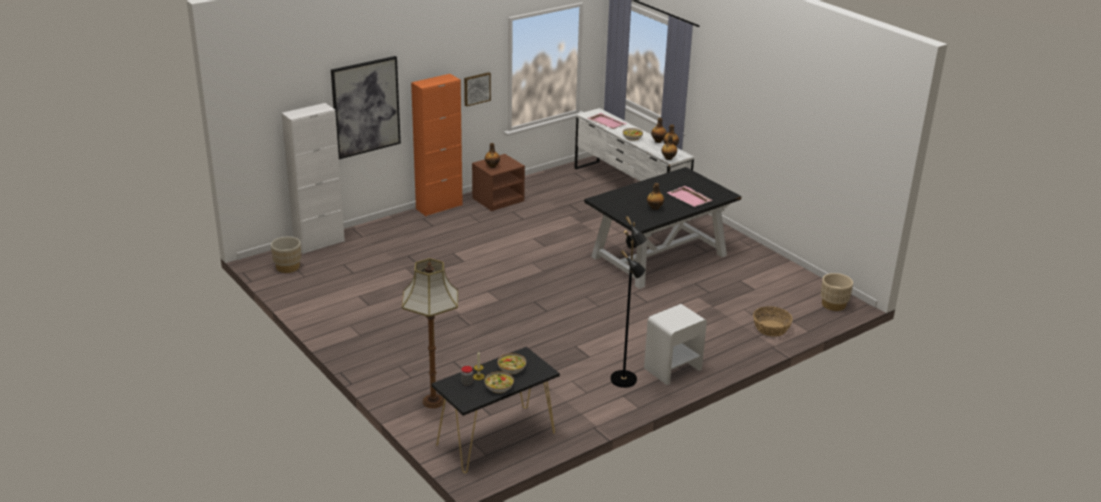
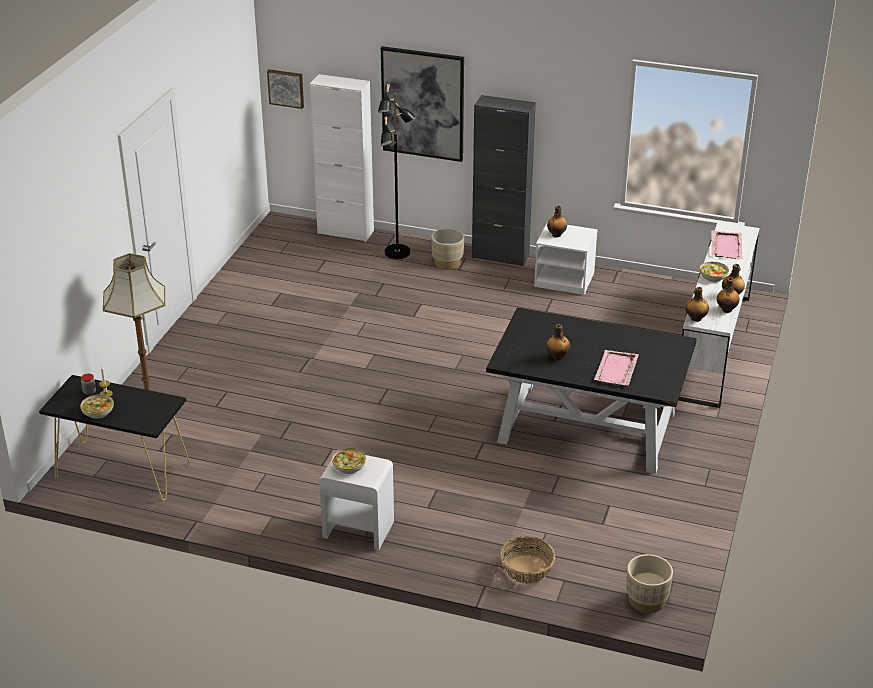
camera: 55 degrees right, 5 degrees up
(288, 267) = (286, 238): beige planter -> beige planter (447, 263)
(439, 207) = (500, 256): orange cabinet -> black cabinet
(476, 88) = (575, 134): picture -> picture (286, 88)
(498, 199) = (565, 280): brown nightstand -> white nightstand
(511, 368) = (137, 405): bowl -> bowl (349, 466)
(624, 380) = (302, 505): black floor lamp -> black floor lamp (397, 253)

